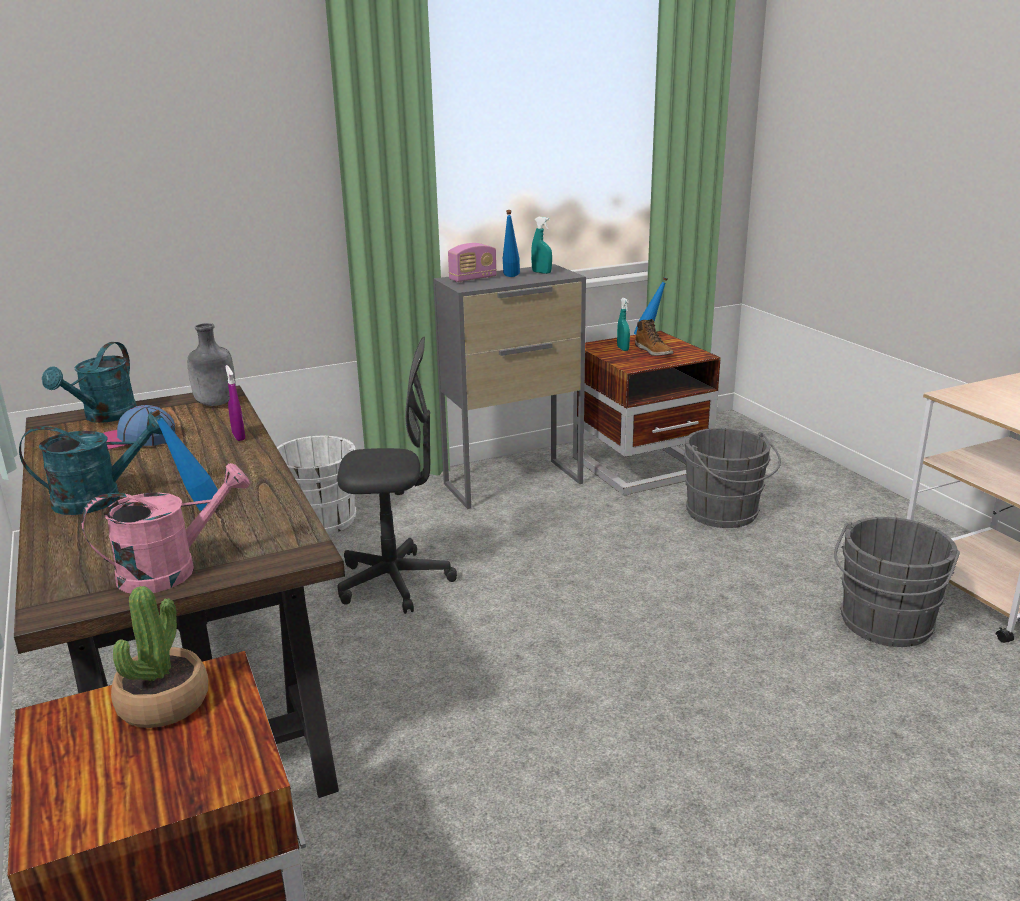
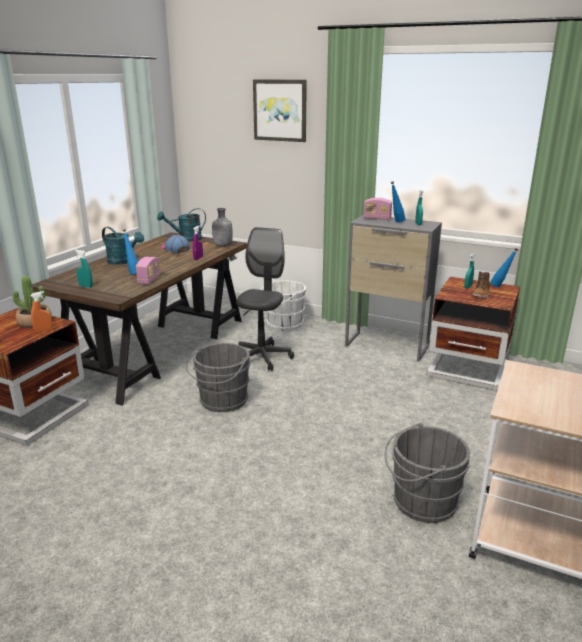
camera: 50 degrees right, 0 degrees up
(171, 570) = (85, 286): pink watering can -> turquoise spray bottle
(216, 109) = (280, 110): none -> picture
(237, 703) = (43, 331): none -> orange spray bottle
(265, 502) = (149, 280): none -> radio
(394, 582) = (262, 357): grey office chair -> grey office chair turned 120 degrees counterclockwise
(724, 514) = (459, 410): grey bucket -> grey bucket (222, 401)

